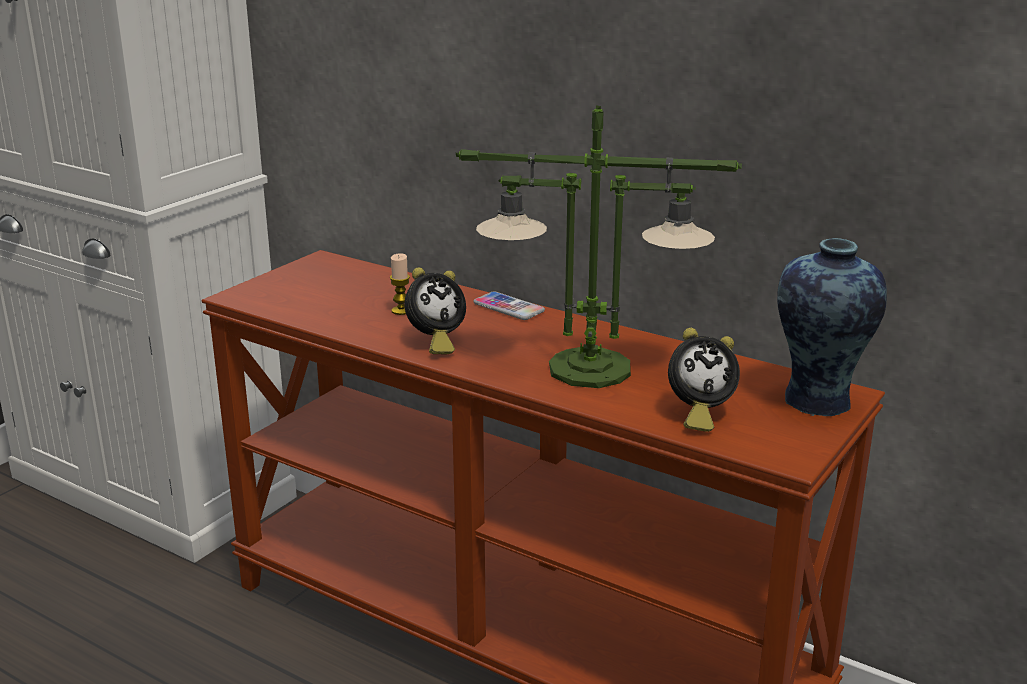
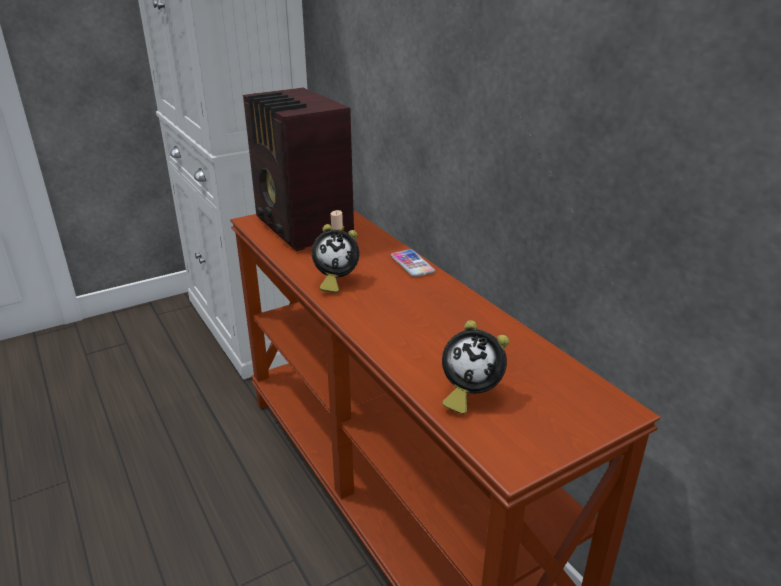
camera: 25 degrees right, 5 degrees up
(321, 293) = (302, 228): none -> radio
(588, 369) = (421, 329): table lamp -> none
(818, 402) = (585, 411): vase -> none

